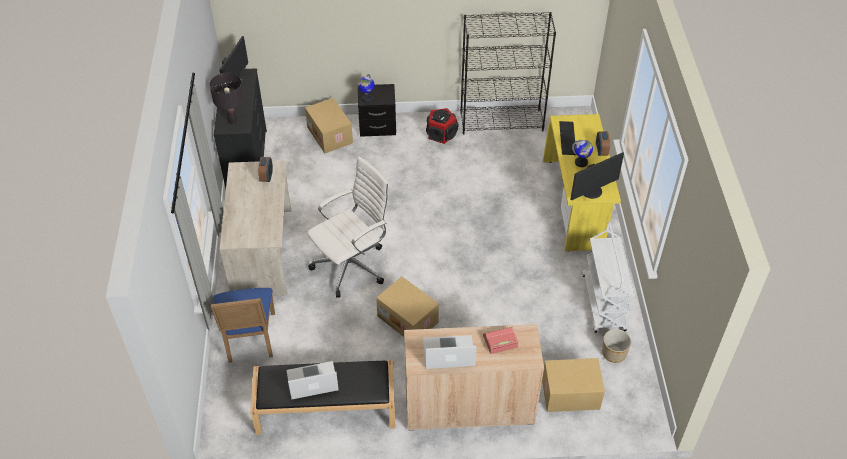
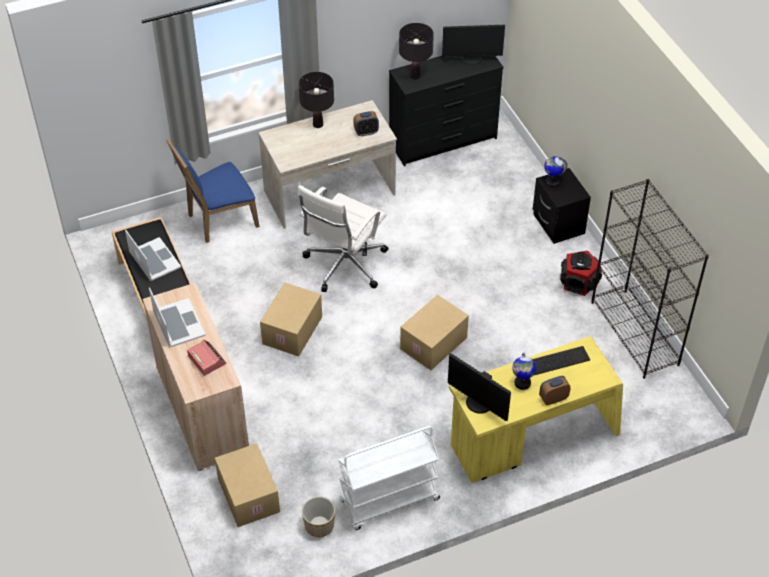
camera: 70 degrees right, 0 degrees up
(236, 205) = (318, 125): none -> black table lamp
(330, 135) = (521, 190): cardboard box -> cardboard box (434, 344)
(352, 265) = (344, 265): white office chair -> white office chair turned 90 degrees clockwise

